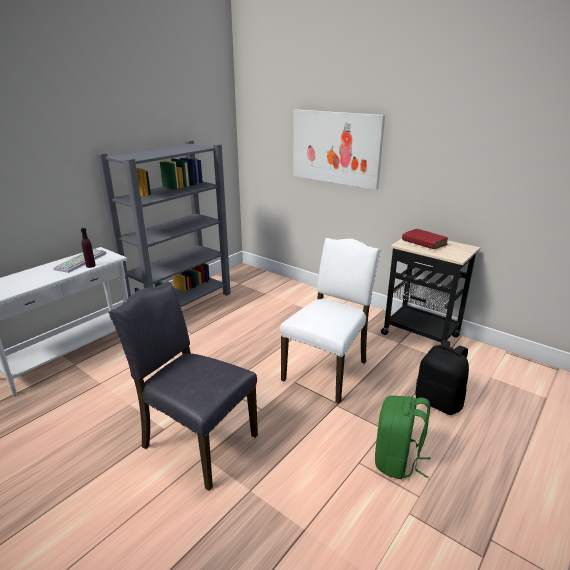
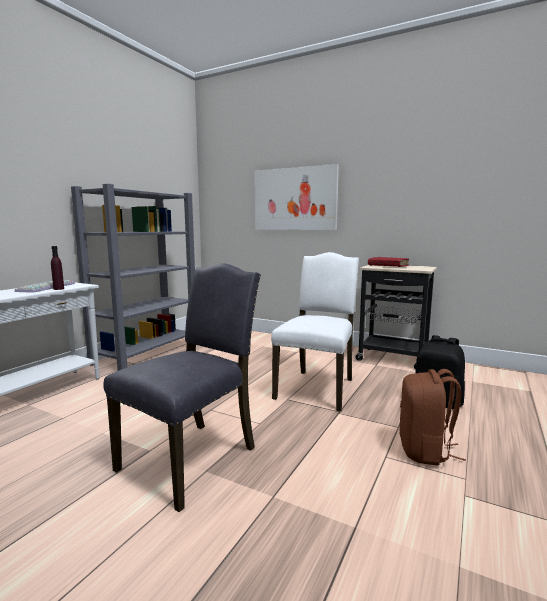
camera: 10 degrees left, 15 degrees down
(196, 441) = (192, 458): grey chair -> grey chair turned 105 degrees clockwise
(397, 461) = (425, 451): green backpack -> brown backpack

